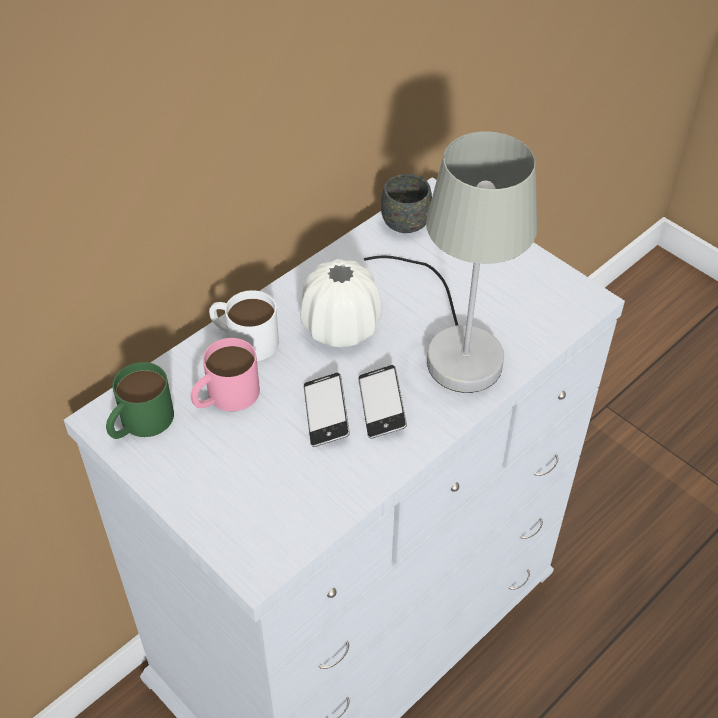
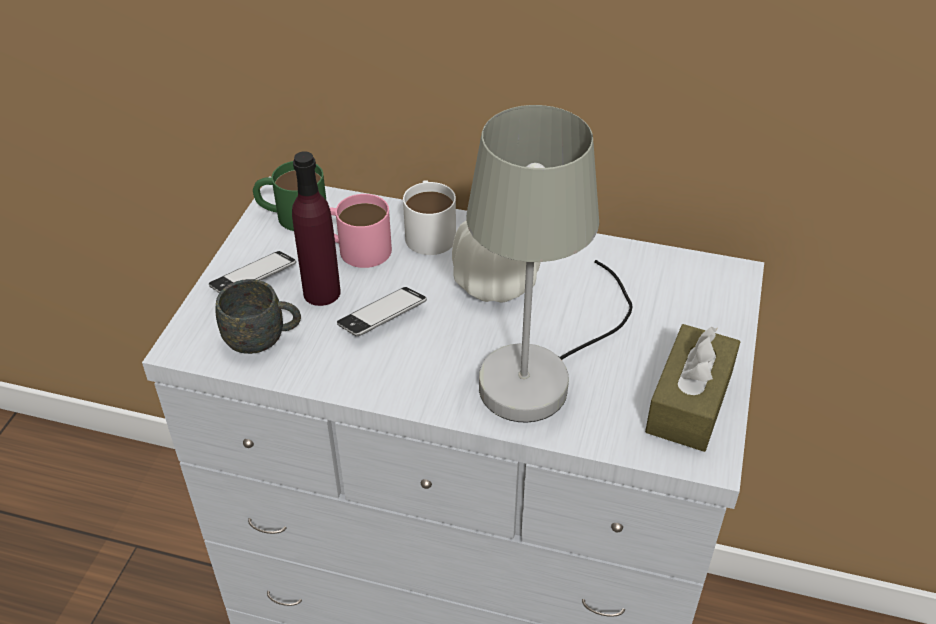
camera: 60 degrees right, 5 degrees down
(264, 442) = (322, 292): none -> purple bottle
(381, 406) = (420, 350): phone -> phone (254, 279)
(408, 219) = (683, 269): grey mug -> grey mug (263, 339)
(536, 283) = (689, 402): none -> brown tissue box

